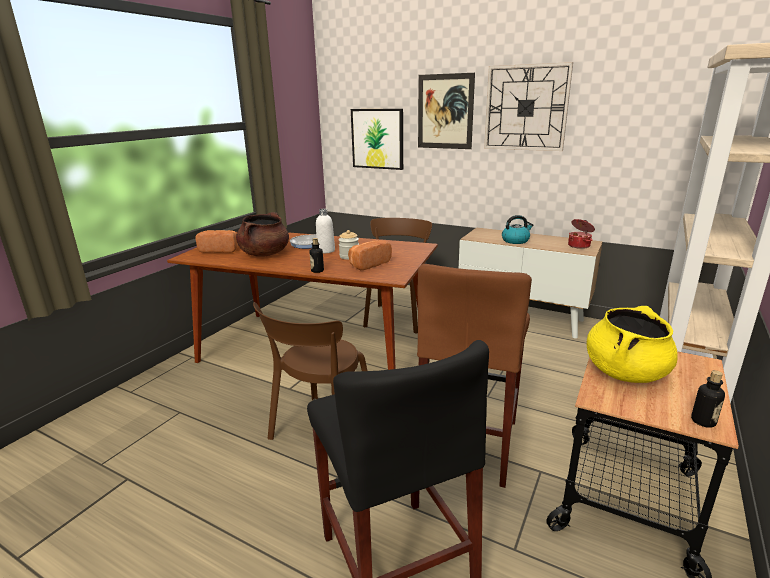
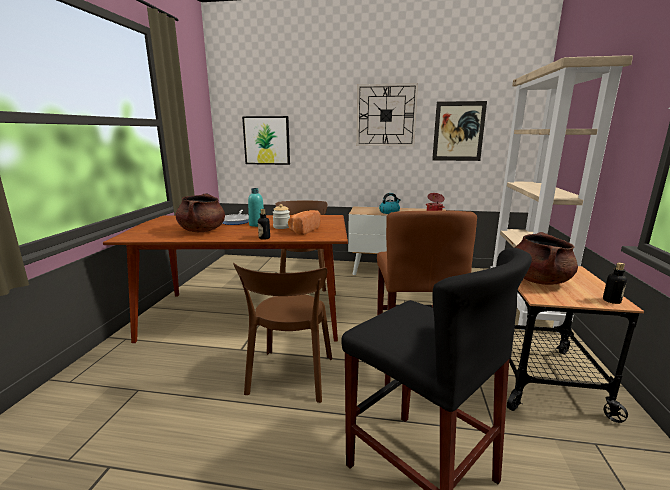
camera: 20 degrees left, 5 degrees down
(220, 249) = (154, 231): bread -> none
(326, 251) = (257, 225): white bottle -> turquoise bottle
(445, 112) = (323, 118): picture -> picture (458, 131)
(625, 372) = (539, 280): yellow cooking pot -> brown cooking pot

